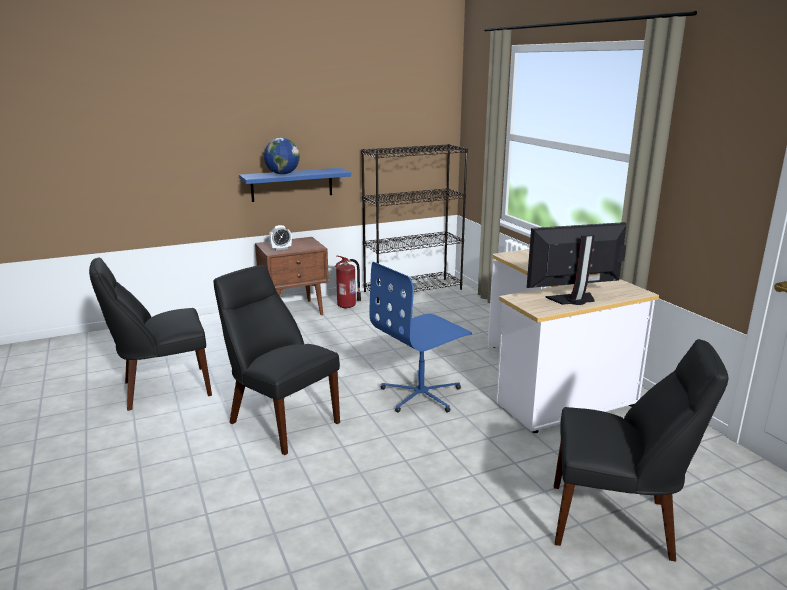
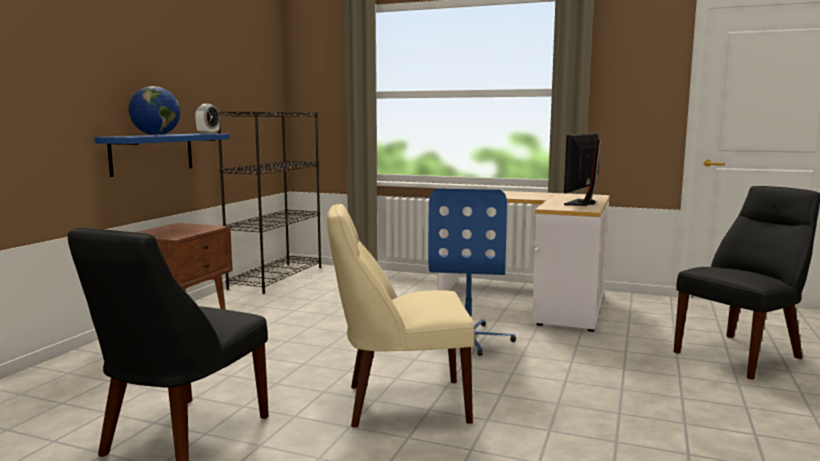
camera: 45 degrees left, 10 degrees down
(280, 421) = (400, 403): black chair -> beige chair
(281, 248) = (174, 234): alarm clock -> alarm clock (208, 133)
(348, 306) = (237, 303): fire extinguisher -> none

